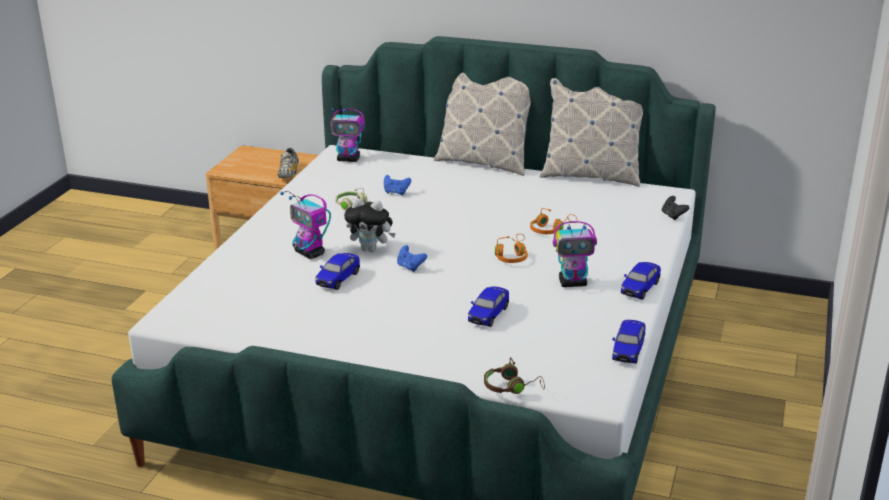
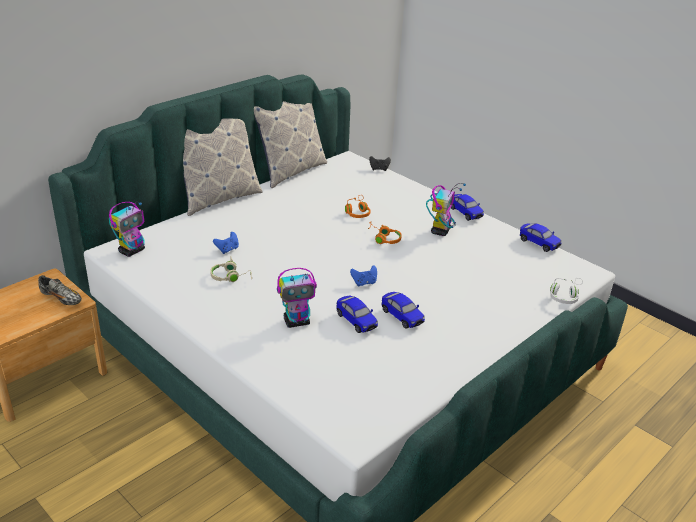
camera: 65 degrees left, 5 degrees up
(371, 249) = (318, 291): plush toy -> none
(488, 315) = (462, 275): toy car -> toy car (402, 317)
(512, 387) = (565, 296): brown headphones -> white headphones

